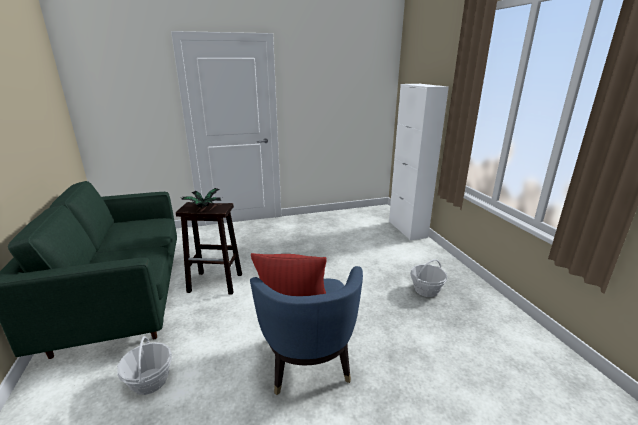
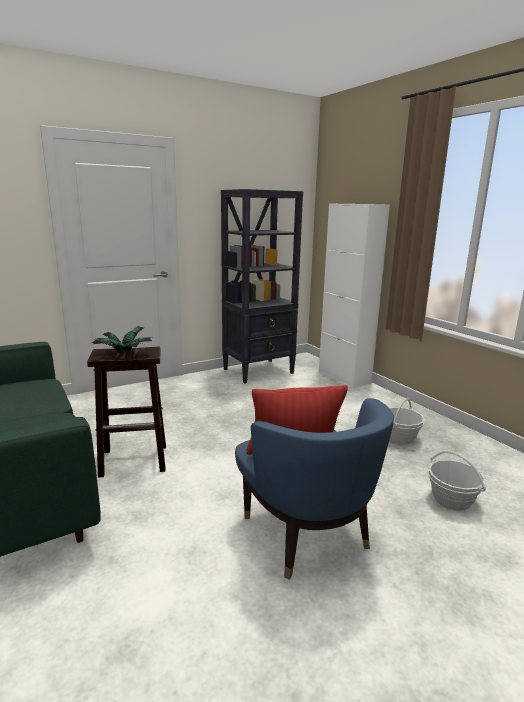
camera: 15 degrees left, 5 degrees down
(150, 381) = (102, 596): basket -> basket (452, 499)
(340, 218) = (259, 371): none -> black bookcase

